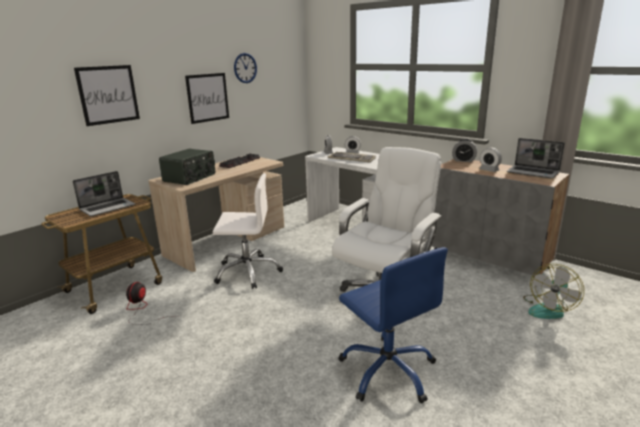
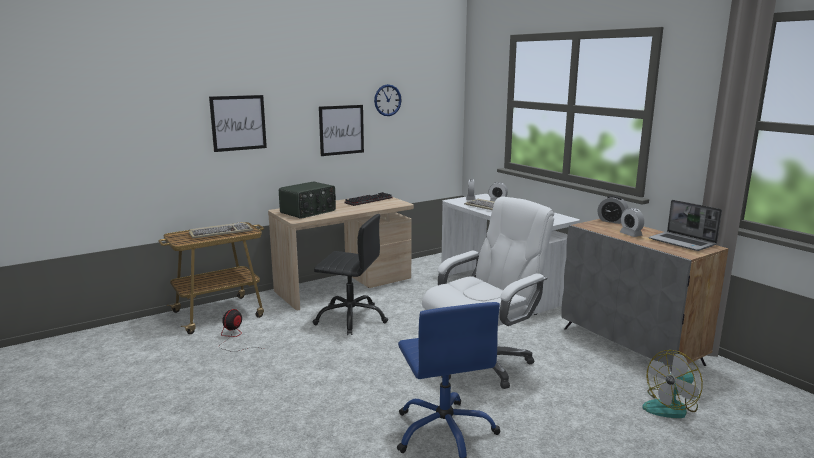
camera: 15 degrees right, 5 degrees down
(108, 208) = (221, 232): laptop -> keyboard
(248, 272) = (351, 318): white office chair -> black office chair

